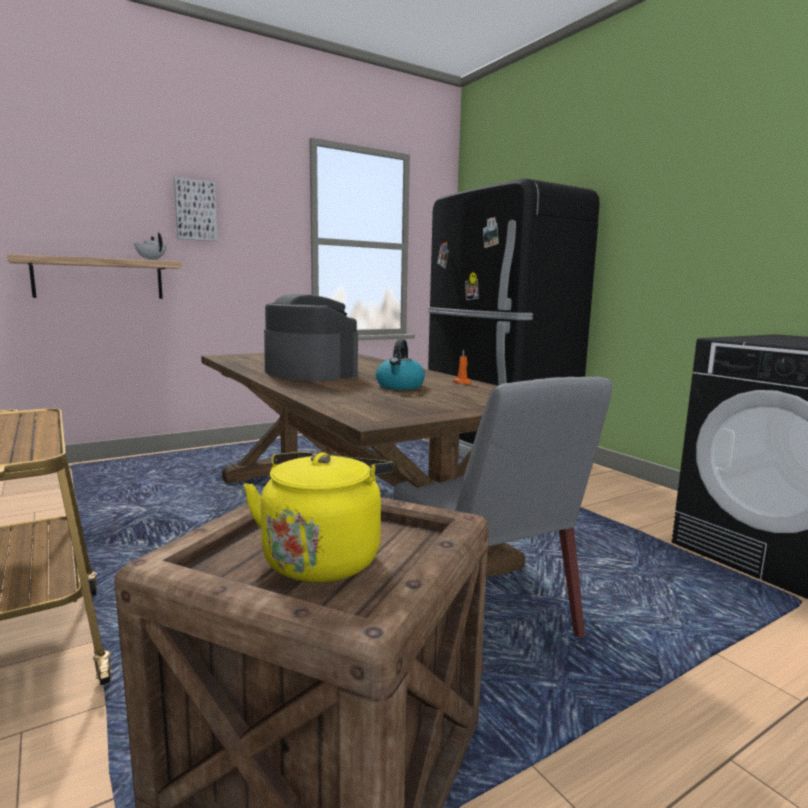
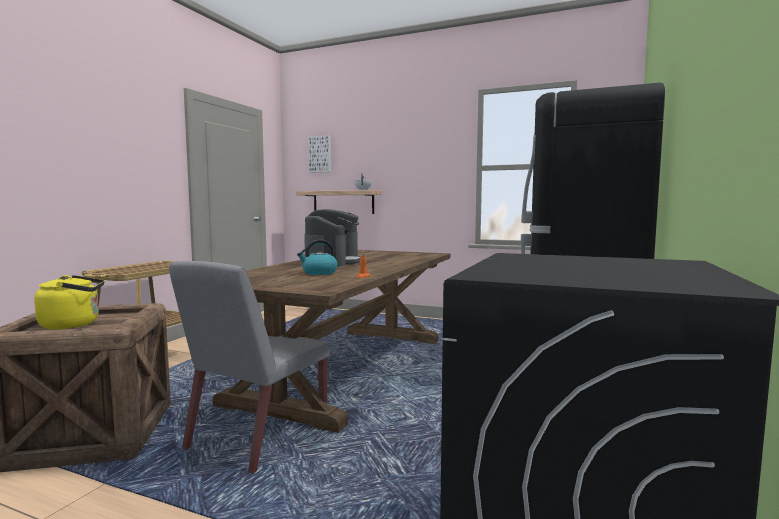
camera: 55 degrees right, 5 degrees down
(195, 210) = (395, 156): picture -> picture (320, 154)

